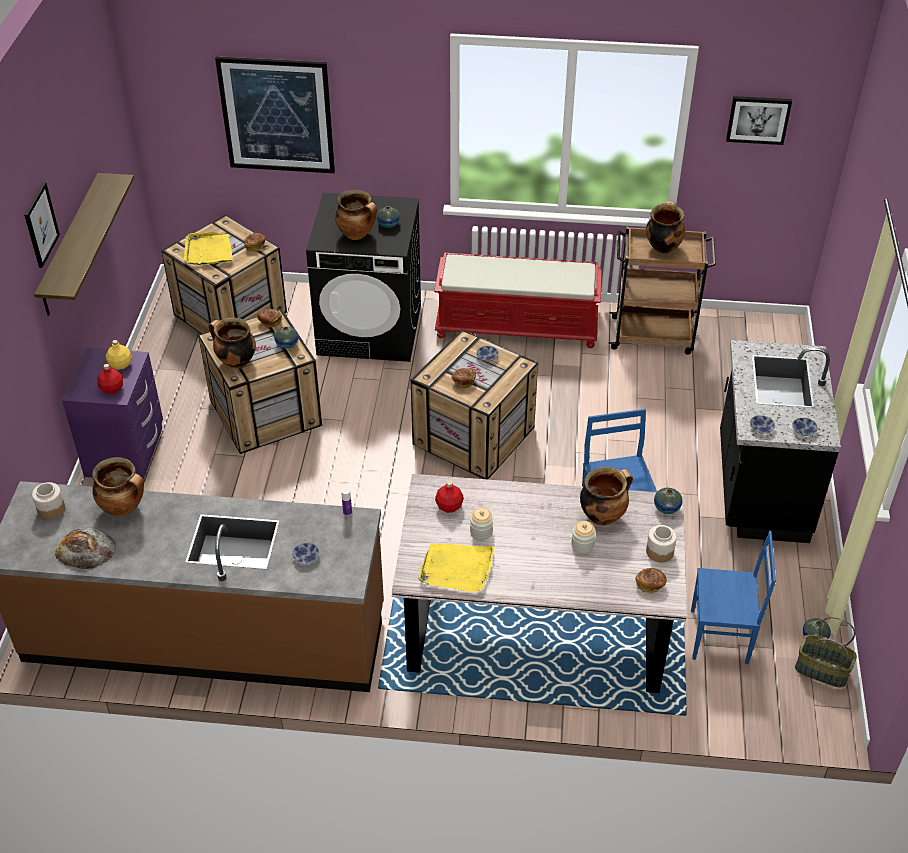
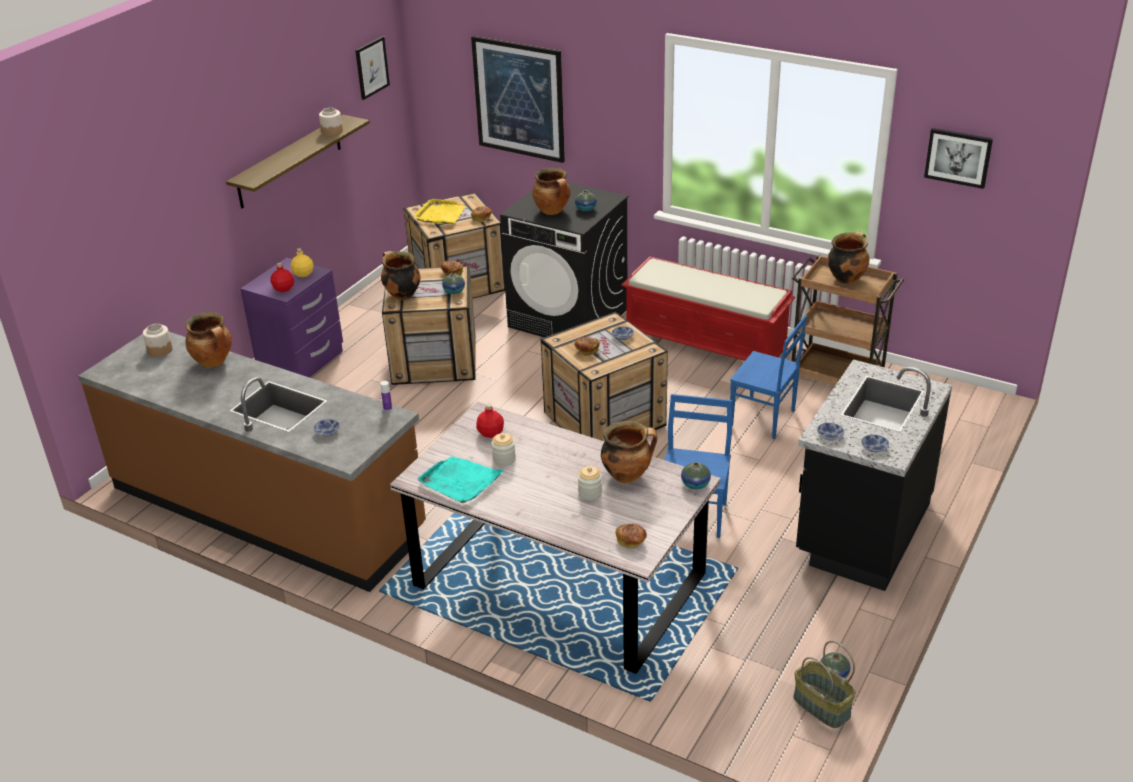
camera: 25 degrees right, 10 degrees down
(41, 225) = (250, 126): picture -> picture (371, 67)
(85, 549) = (162, 383): bread -> none
(457, 569) = (460, 481): yellow tray -> turquoise tray
(659, 551) = (661, 517): jar -> jar (332, 132)
(720, 637) = (732, 646): blue chair -> blue chair (763, 419)

